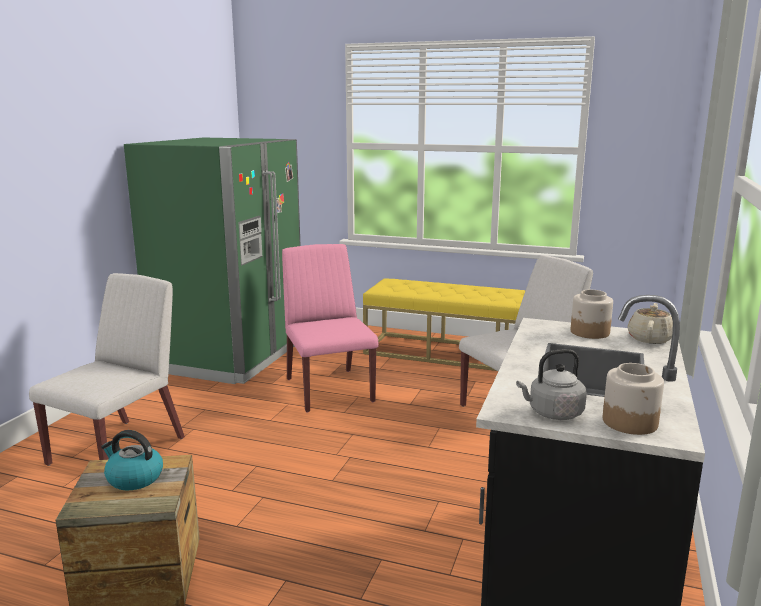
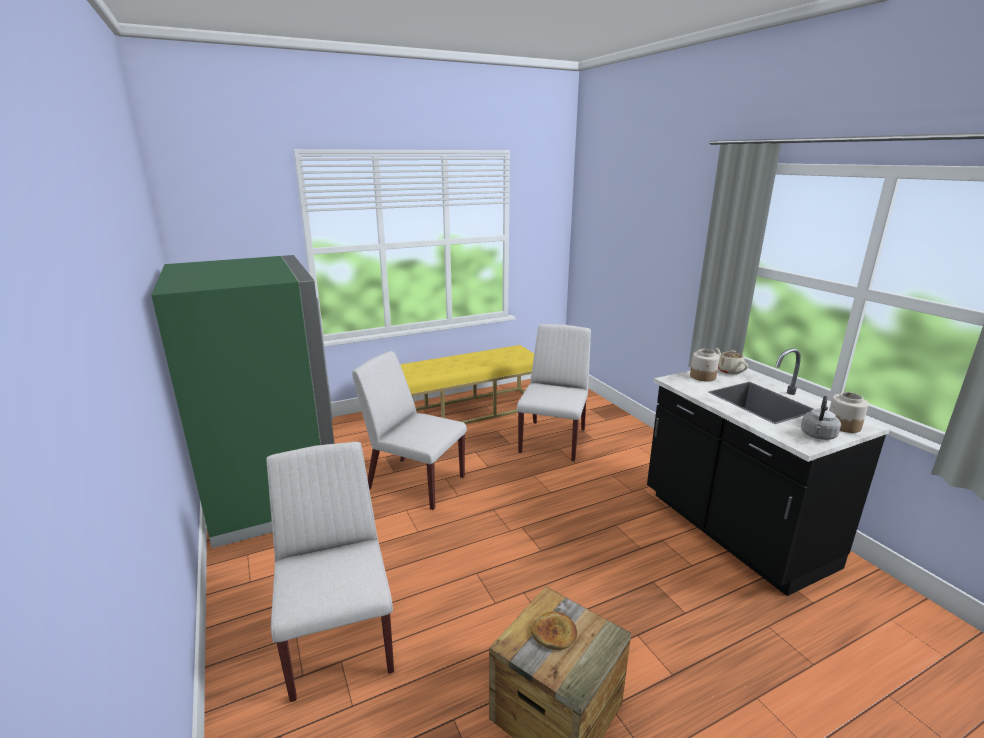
camera: 45 degrees left, 5 degrees up
(134, 478) = (554, 633): kettle -> bread
(328, 389) = (415, 483): pink chair -> white chair

